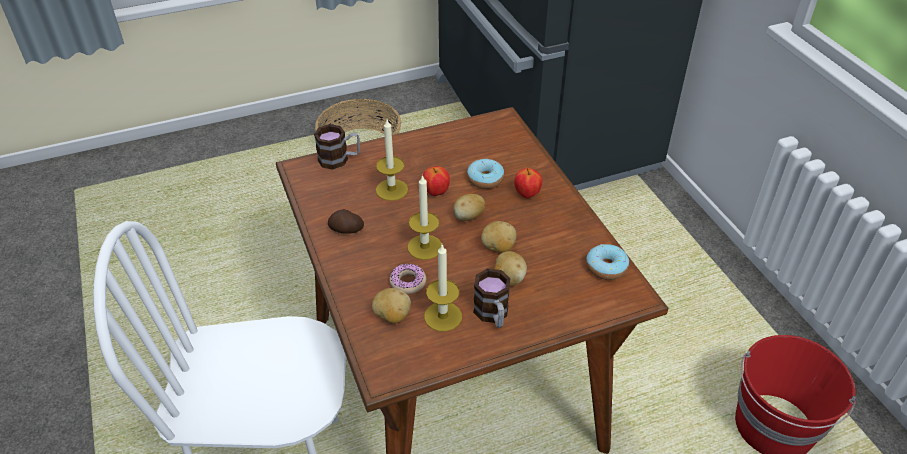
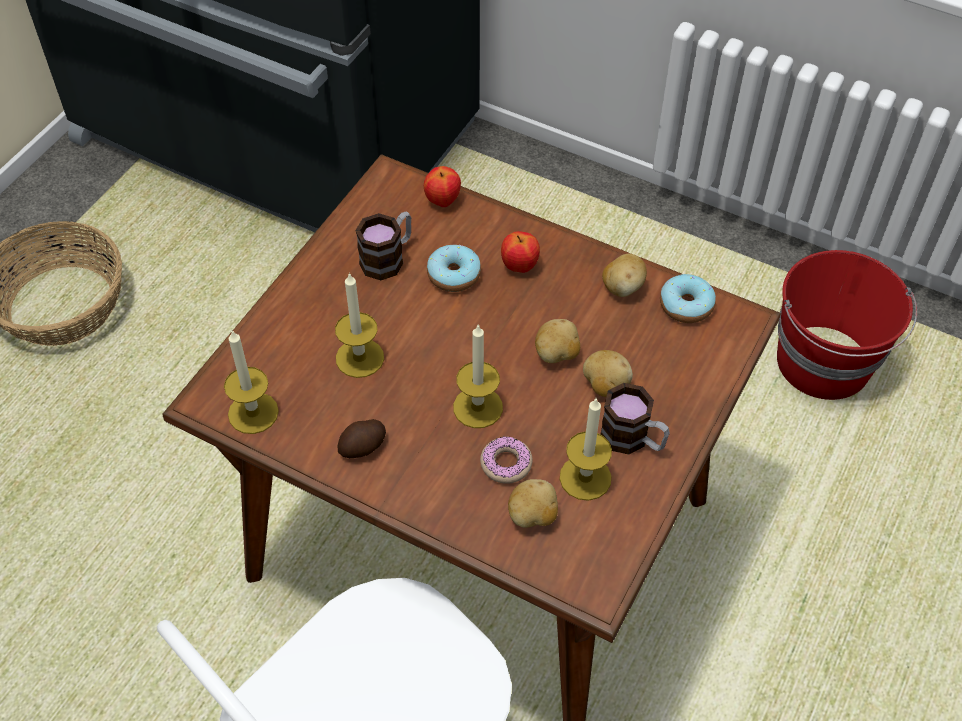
camera: 40 degrees left, 10 degrees up
(313, 184) = (253, 413): none -> candle
(339, 159) = (247, 357): mug -> mug (388, 258)
(436, 192) = (416, 328): apple -> apple (442, 201)
(468, 217) = (486, 337): potato -> potato (622, 287)

